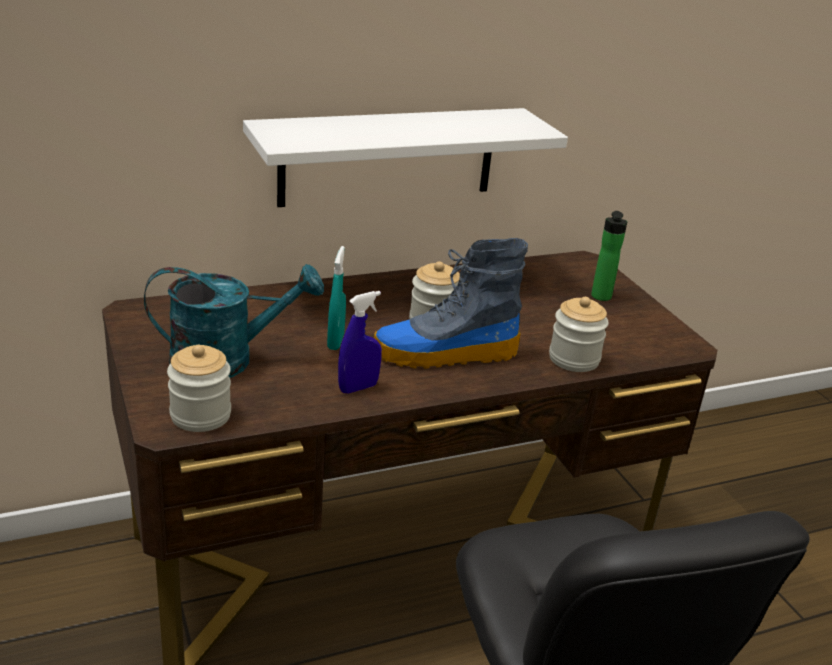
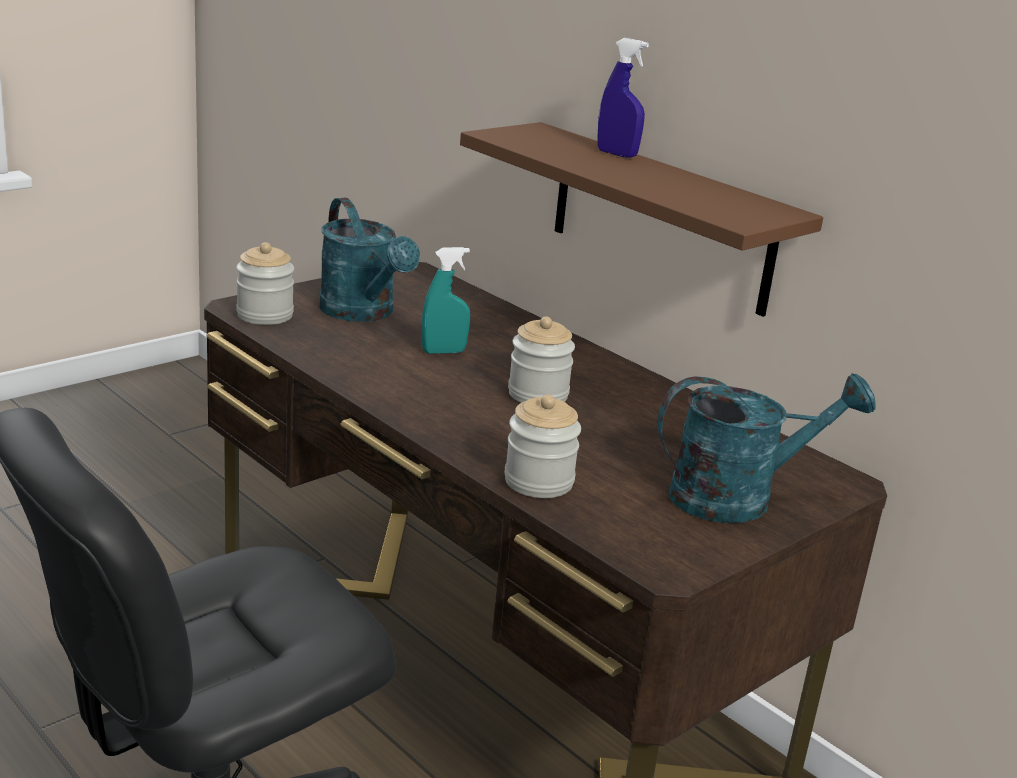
camera: 70 degrees right, 5 degrees down
(358, 388) = (363, 370): blue spray bottle -> blue spray bottle (616, 154)
(388, 156) = (661, 218): white shelf -> brown shelf
(444, 354) = (471, 405): boot -> none
(601, 298) = (738, 497): bottle -> turquoise watering can

